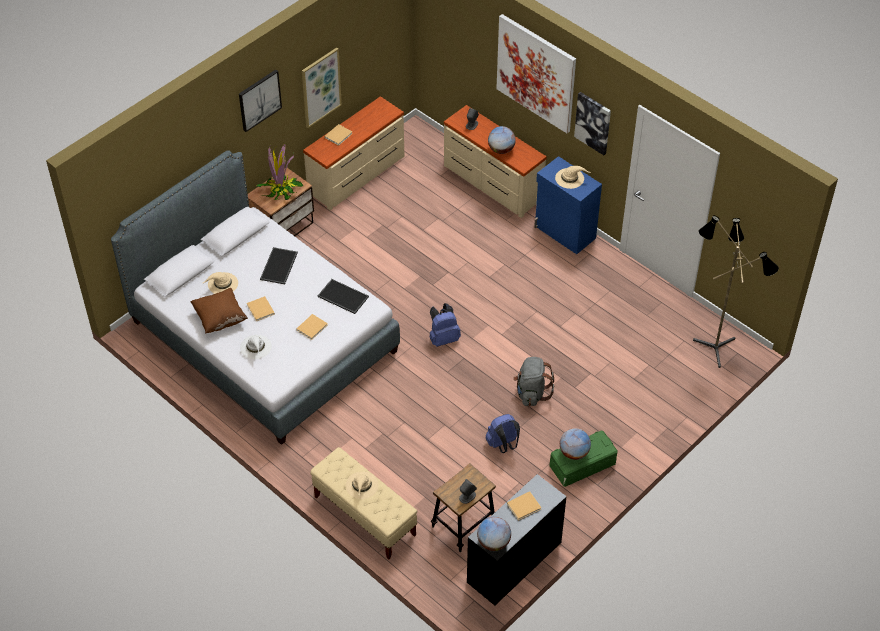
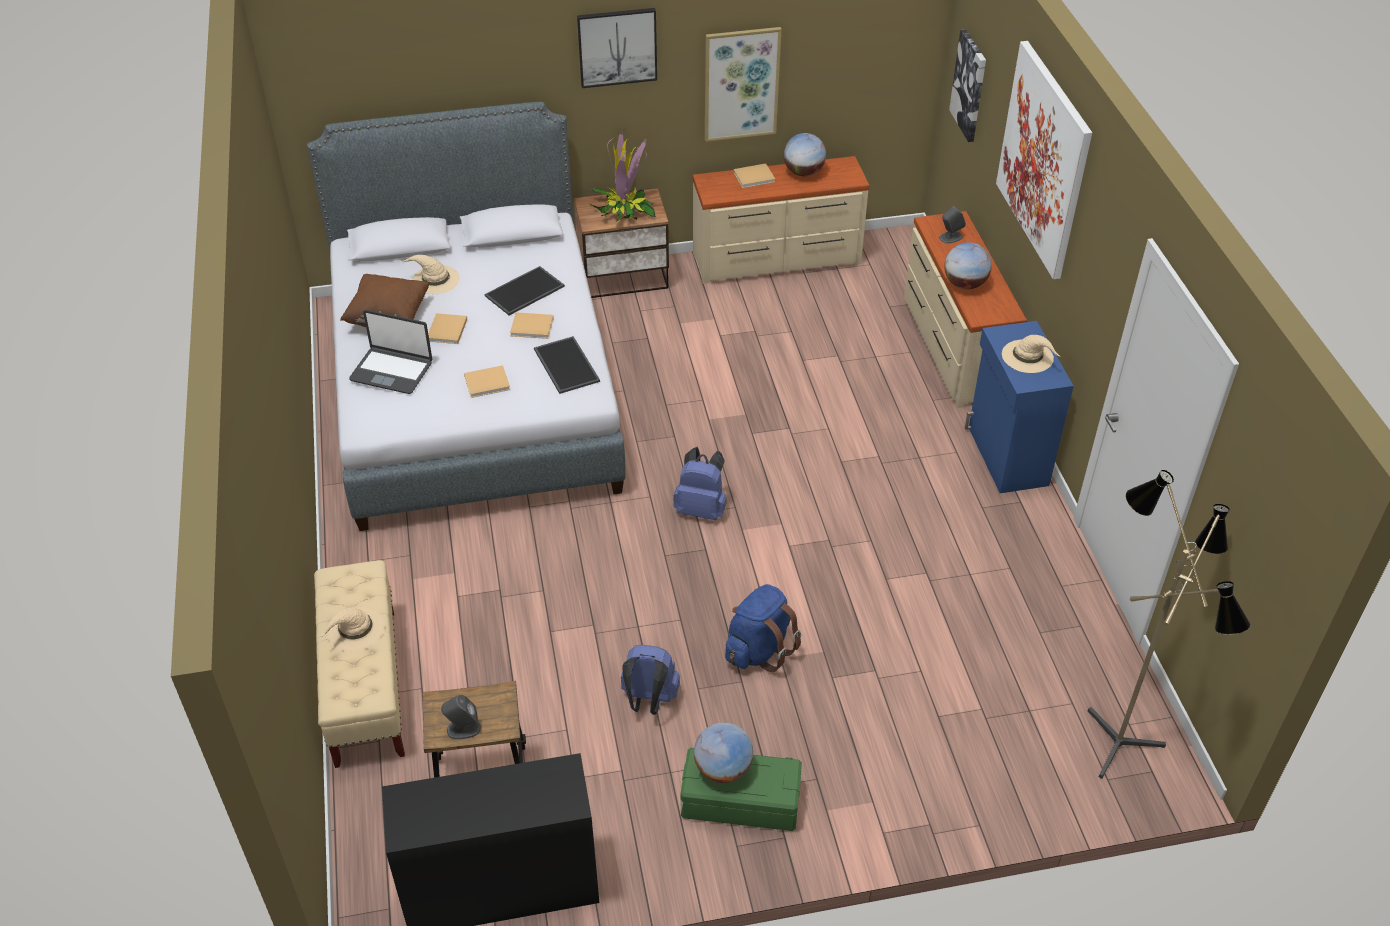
camera: 35 degrees right, 5 degrees down
(256, 347) = (392, 371): white hat -> laptop
(493, 542) = (409, 820): globe -> globe (803, 172)
(524, 506) = (512, 792): beige book -> beige book (533, 327)
(531, 393) = (759, 649): grey backpack -> blue backpack
(593, 122) = (1089, 266): picture -> picture (969, 85)

